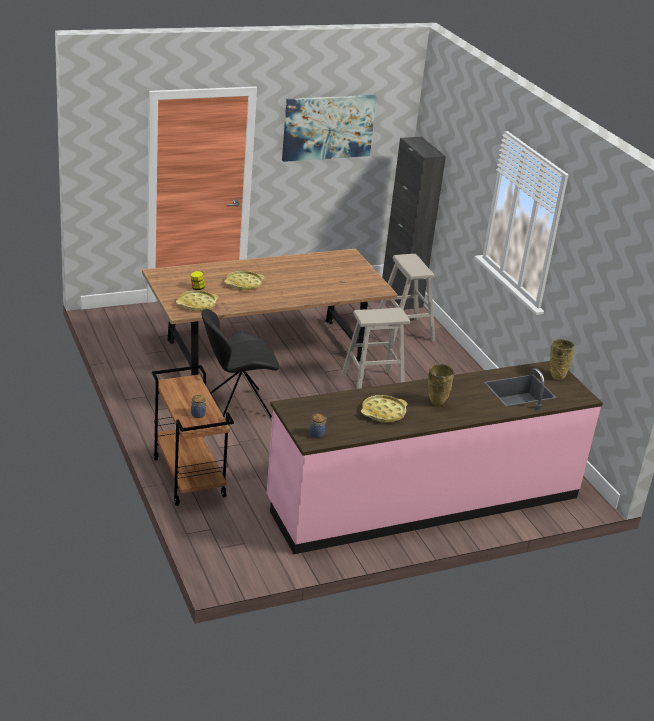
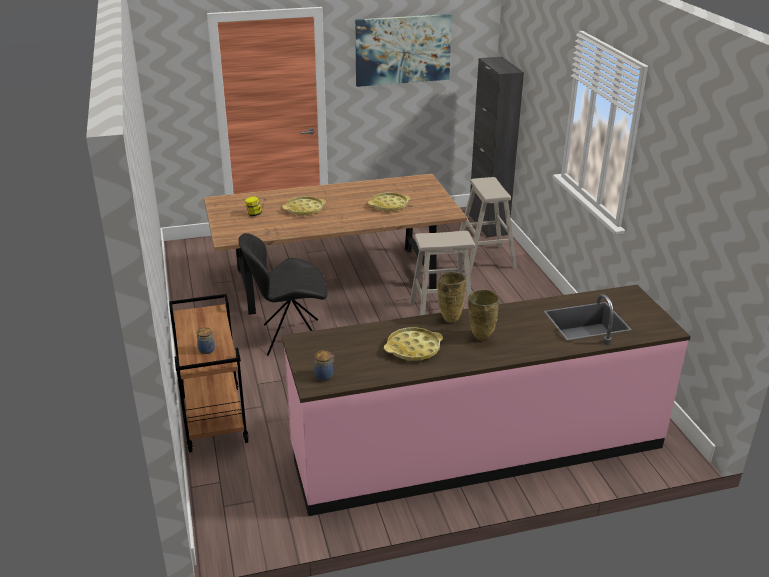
camera: 10 degrees right, 0 degrees up
(197, 304) = (247, 230): yellow tray -> yellow tray (389, 205)
(556, 376) = (634, 304): beige vase -> beige vase (450, 317)

